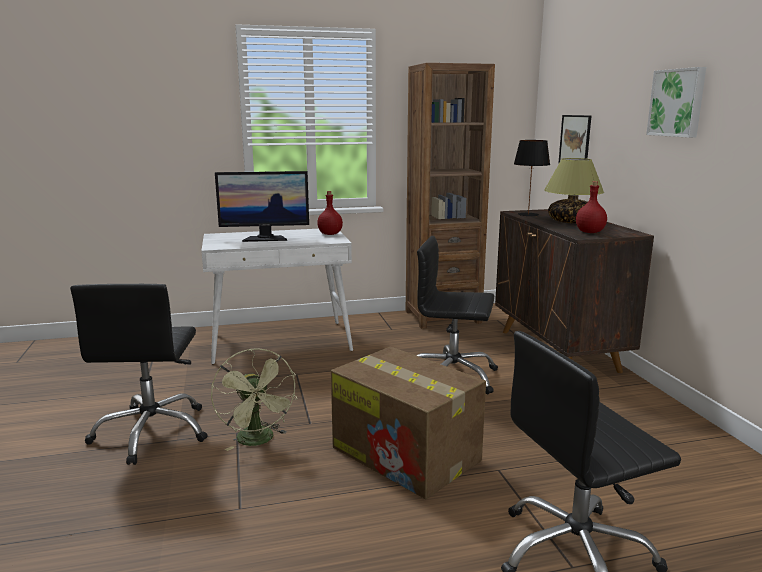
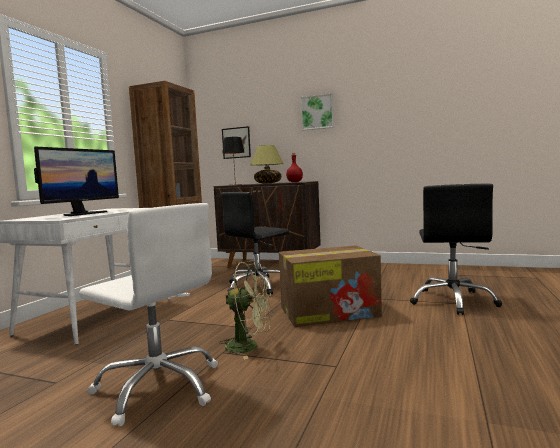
camera: 55 degrees left, 10 degrees down
(152, 432) = (159, 387): black office chair -> white office chair
(330, 234) = (122, 208): red bottle -> none

